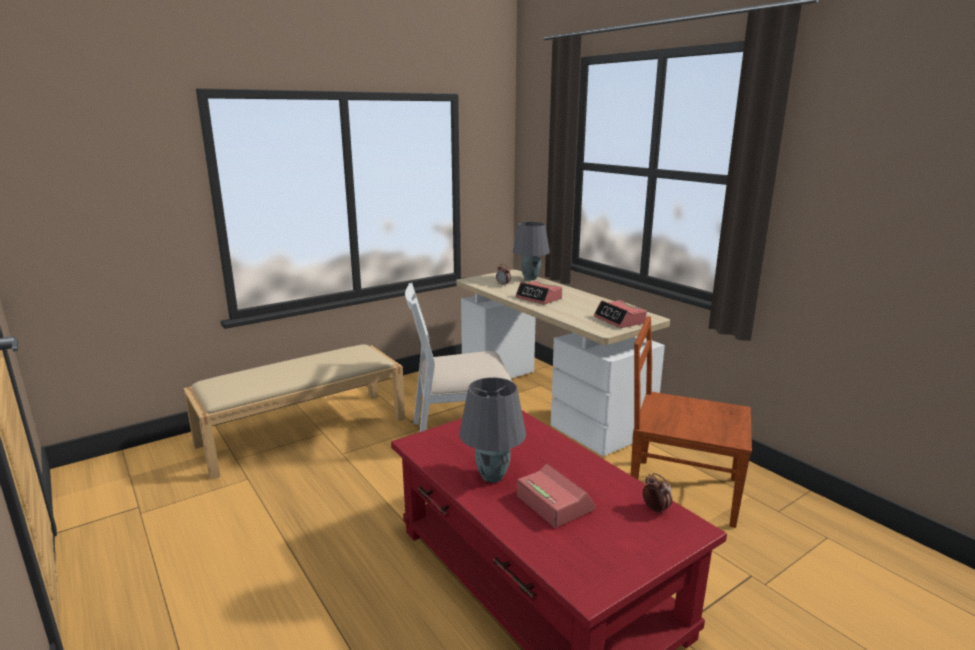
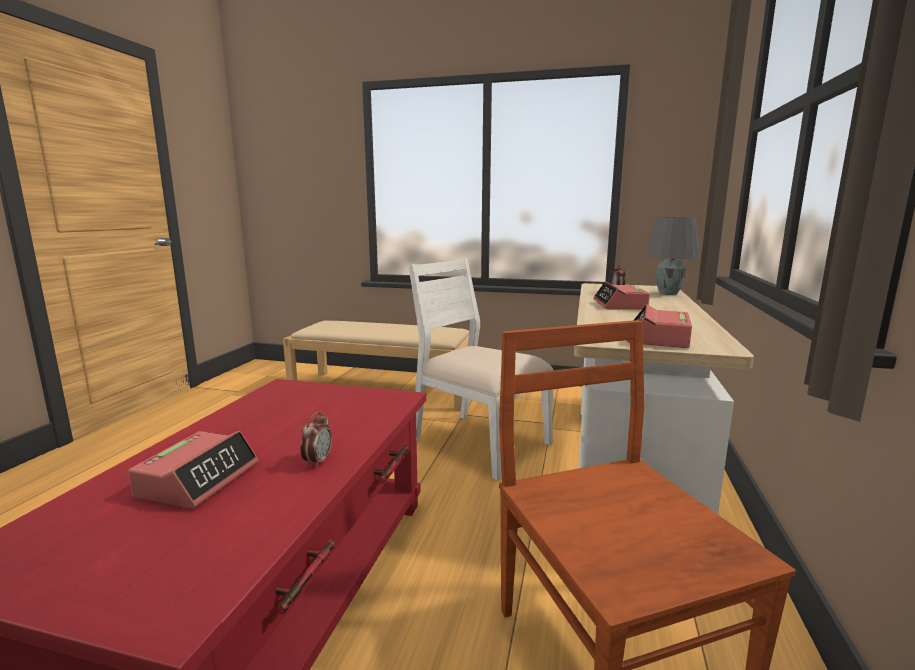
camera: 50 degrees right, 5 degrees down
(493, 476) = (241, 432): grey table lamp -> none
(655, 509) = (224, 559): alarm clock -> alarm clock (318, 461)

